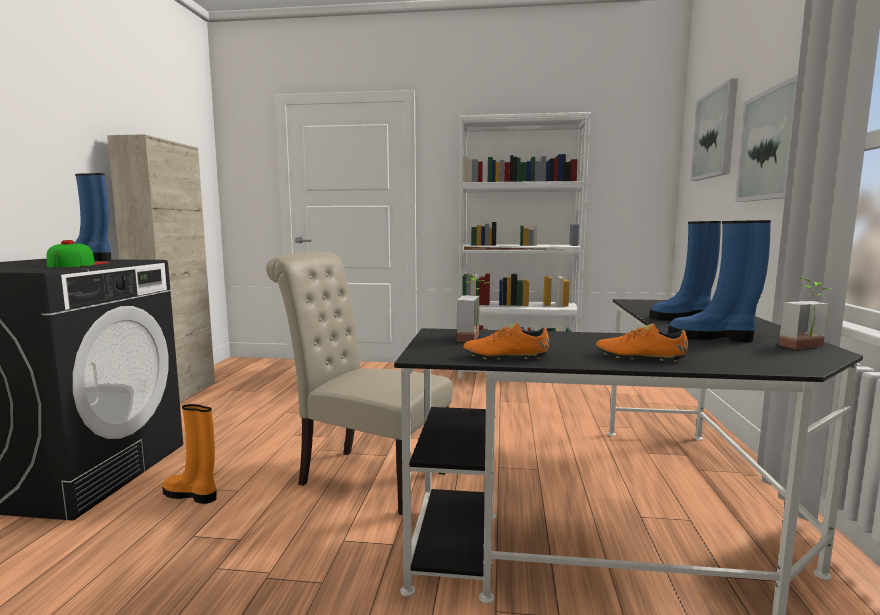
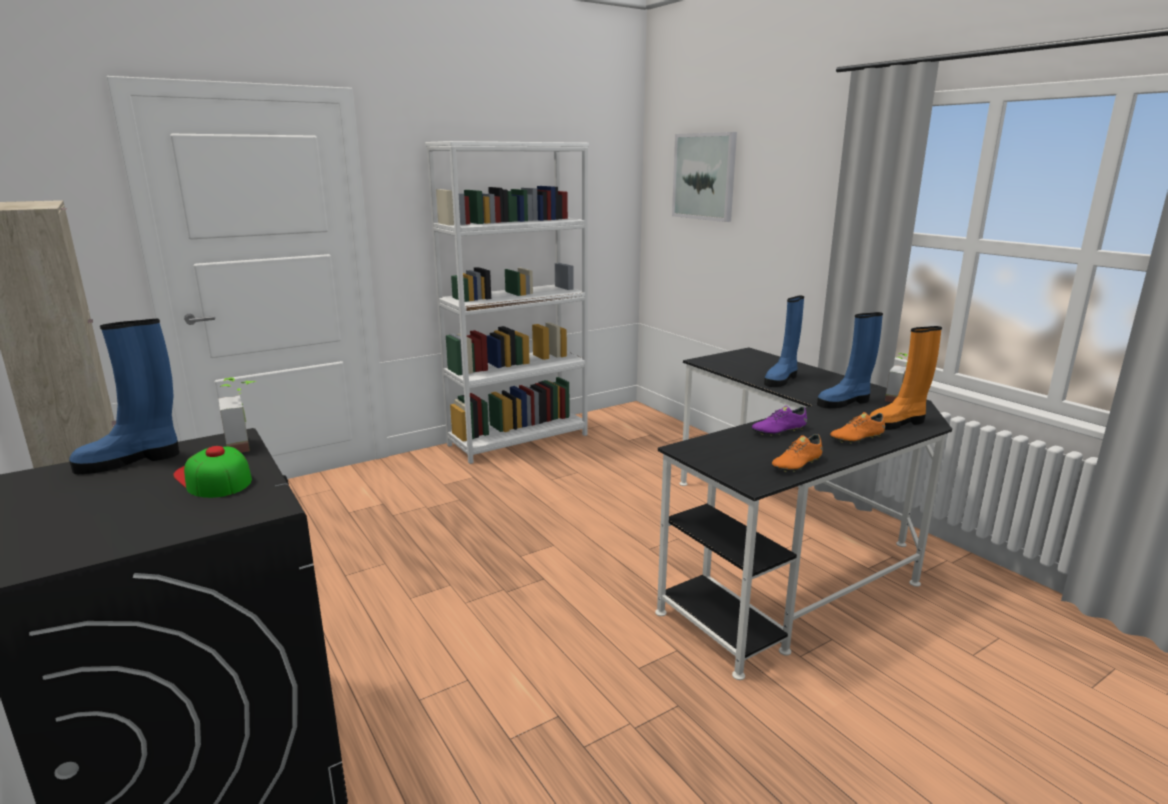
camera: 40 degrees left, 10 degrees up
(192, 495) = (428, 709): orange boot -> orange boot (897, 423)
(365, 477) = (561, 607): beige chair -> none
(475, 338) = (729, 449): potted plant -> potted plant (247, 444)
(563, 339) = (779, 431): none -> purple shoe
(772, 145) = (790, 211): picture -> none

